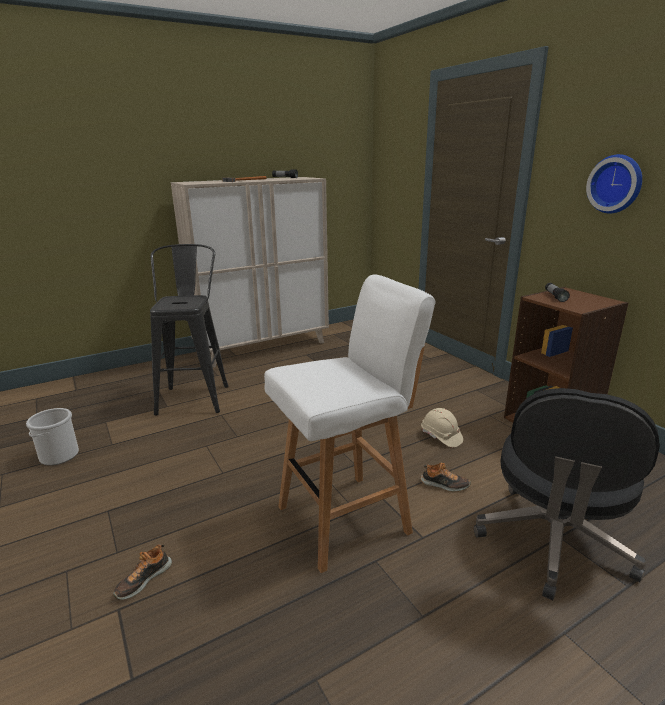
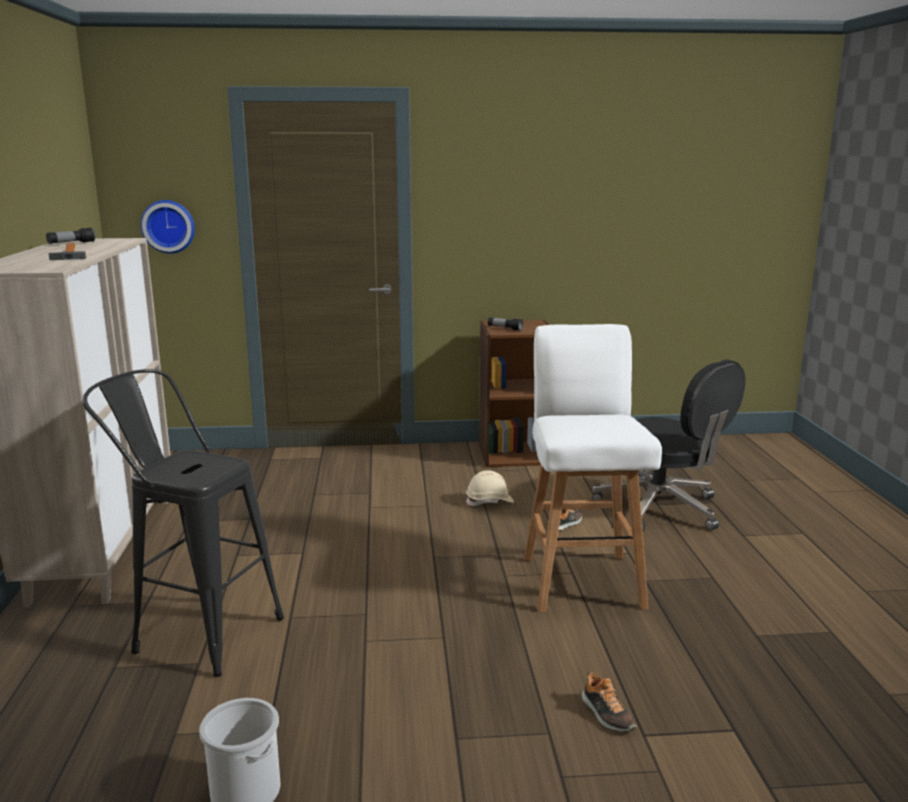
camera: 65 degrees left, 5 degrees down
(616, 184) = (508, 219): wall clock -> wall clock (169, 226)

